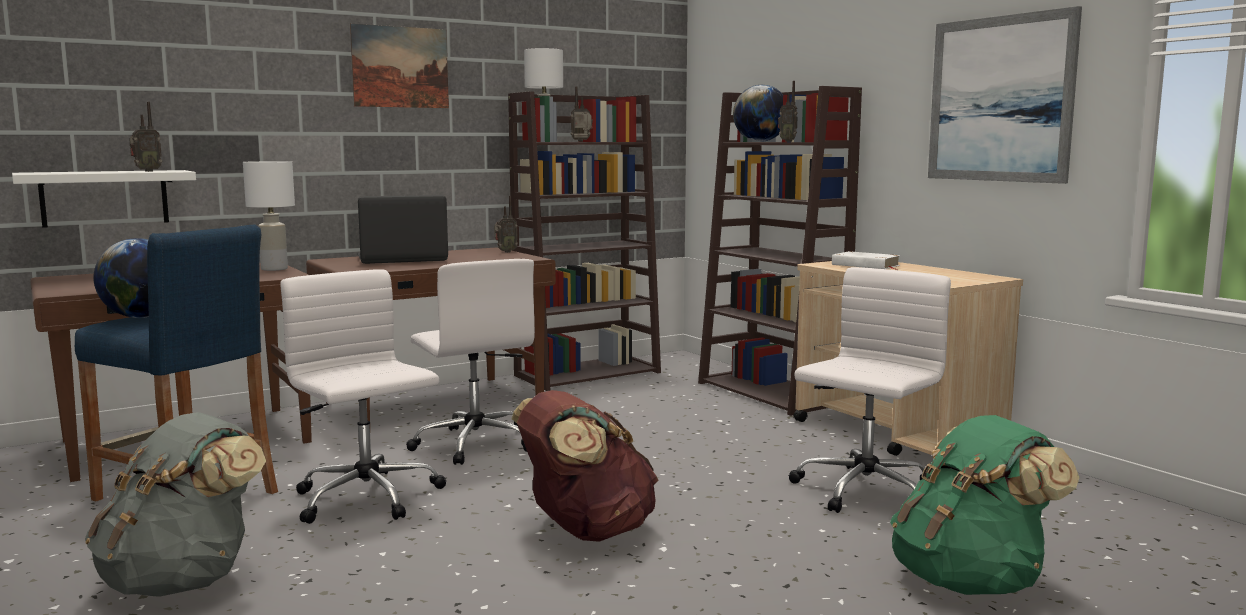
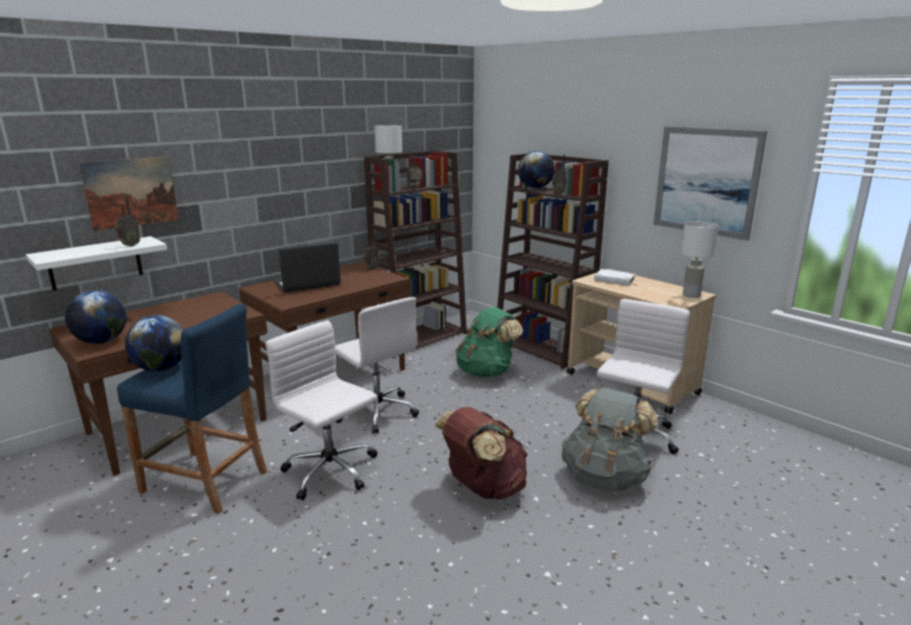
camera: 10 degrees left, 10 degrees up
(81, 287) = (101, 341): none -> globe
(183, 580) = (244, 564): grey backpack -> grey backpack (605, 477)
(274, 269) = (226, 304): white table lamp -> white table lamp (691, 295)
(400, 67) = (292, 145): picture -> picture (131, 192)
(970, 581) = (719, 507): green backpack -> green backpack (486, 372)

